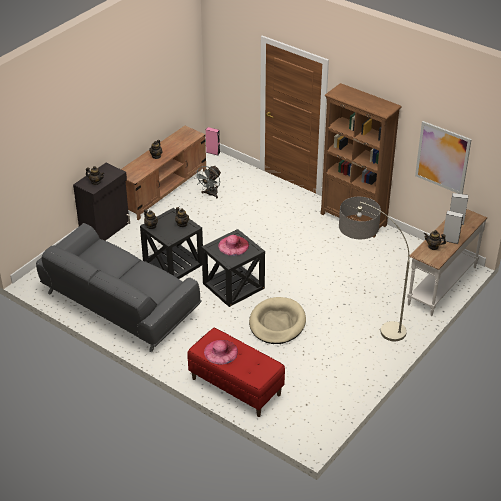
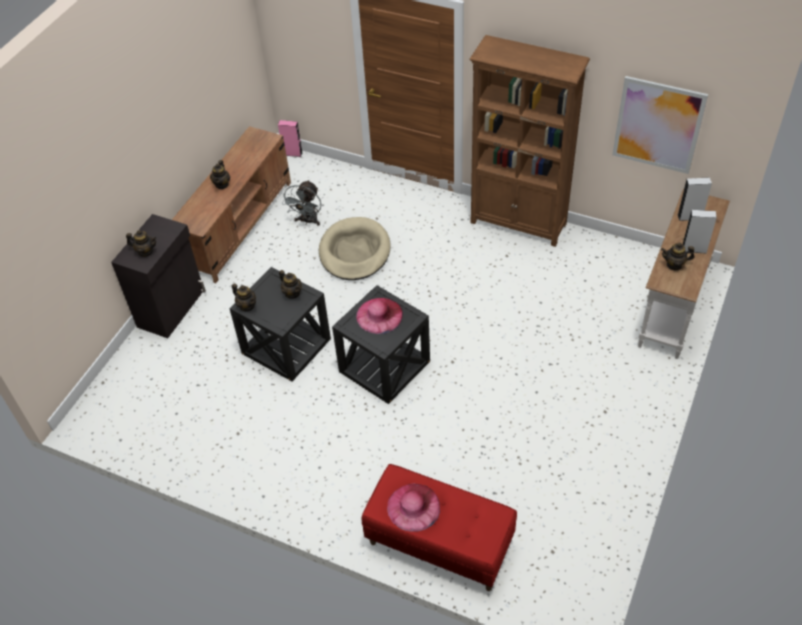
camera: 10 degrees left, 10 degrees up
(119, 304) = (225, 433): grey sofa -> none
(277, 323) = (466, 417): beige dog bed -> beige dog bed (354, 252)
(365, 321) = (588, 387): floor lamp -> none

